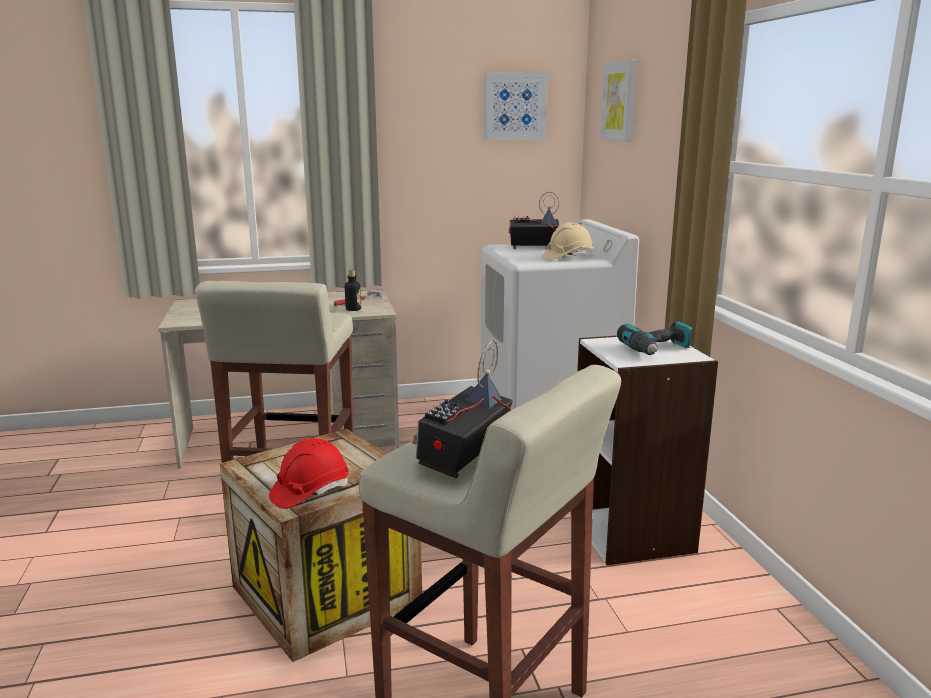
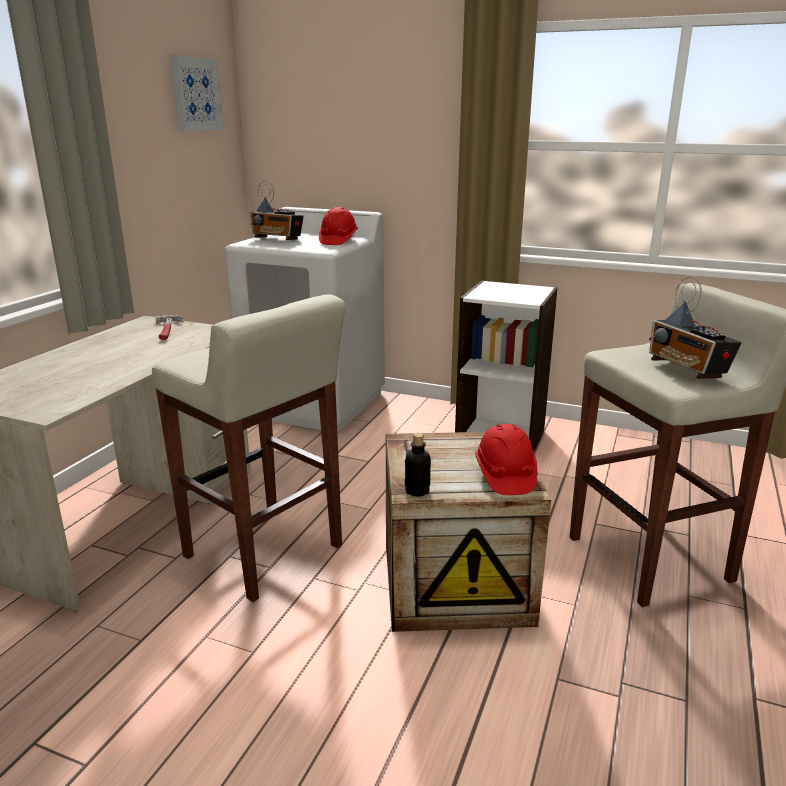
camera: 55 degrees left, 5 degrees up
(353, 309) = (192, 337): bottle -> bottle (417, 491)
(532, 247) = (277, 239): radio -> radio turned 105 degrees counterclockwise
(567, 258) = (338, 241): beige hard hat -> red hard hat
(619, 101) = (317, 91): picture -> none
(658, 350) = (517, 290): power drill -> none

